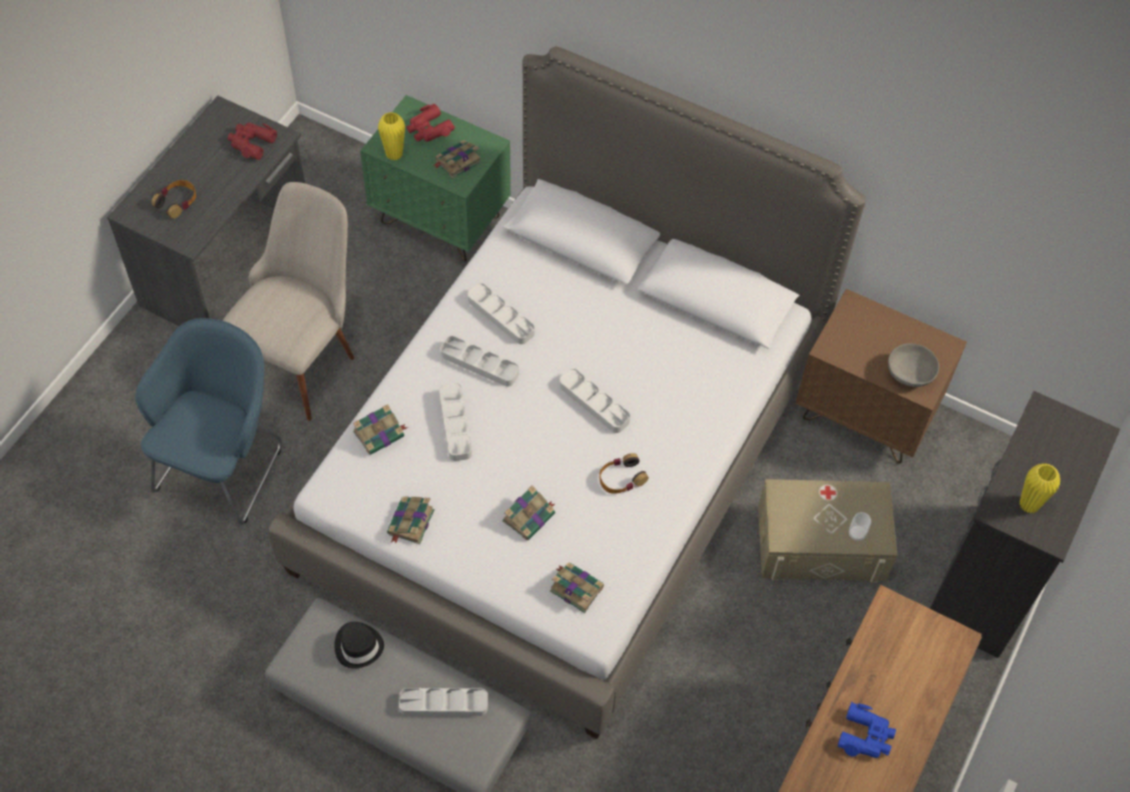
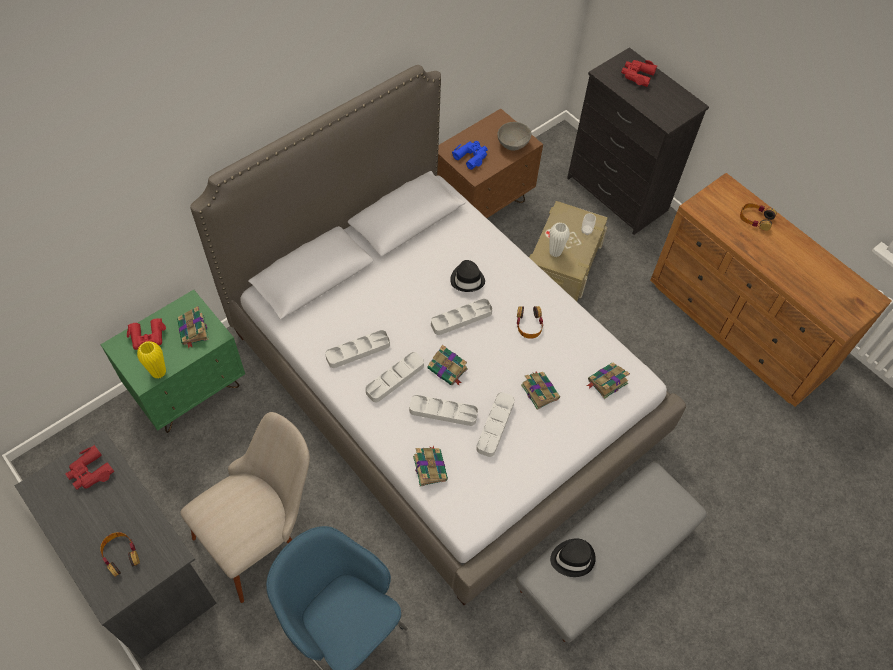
camera: 70 degrees left, 0 degrees up
(302, 353) = (262, 534): beige chair -> beige chair turned 90 degrees clockwise
(410, 523) = (517, 471): book -> book (448, 369)
(443, 704) = (636, 513): grey tray -> grey tray (495, 426)
(656, 392) = (467, 279): none -> black hat
(798, 506) = (555, 252): none -> white vase
(866, 736) = (780, 252): blue binoculars -> blue binoculars (471, 156)
(912, 691) = (755, 219): none -> headphones
(1029, 504) = (667, 105): yellow vase -> none
(1066, 452) = (637, 75): none -> red binoculars

